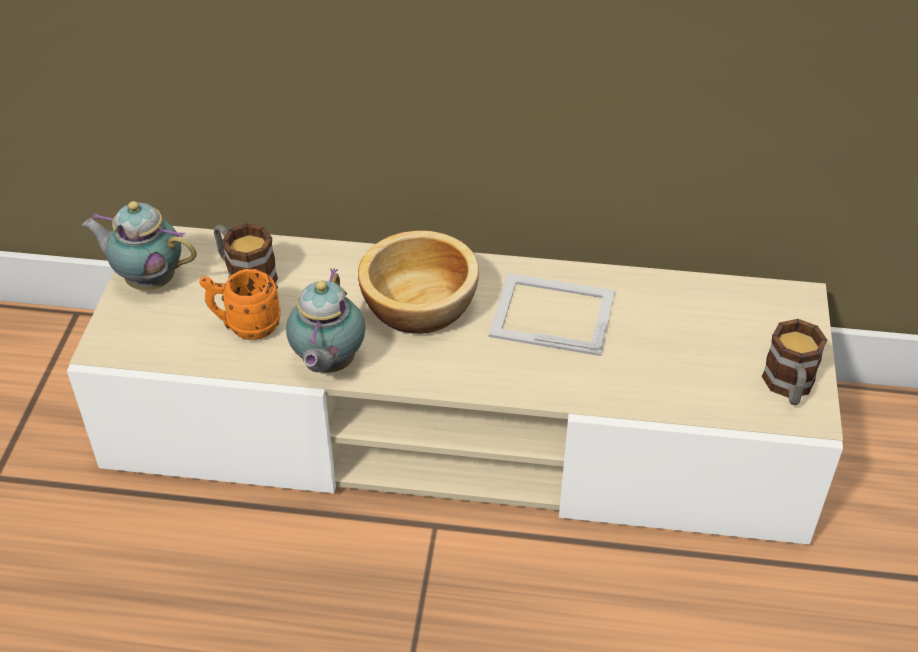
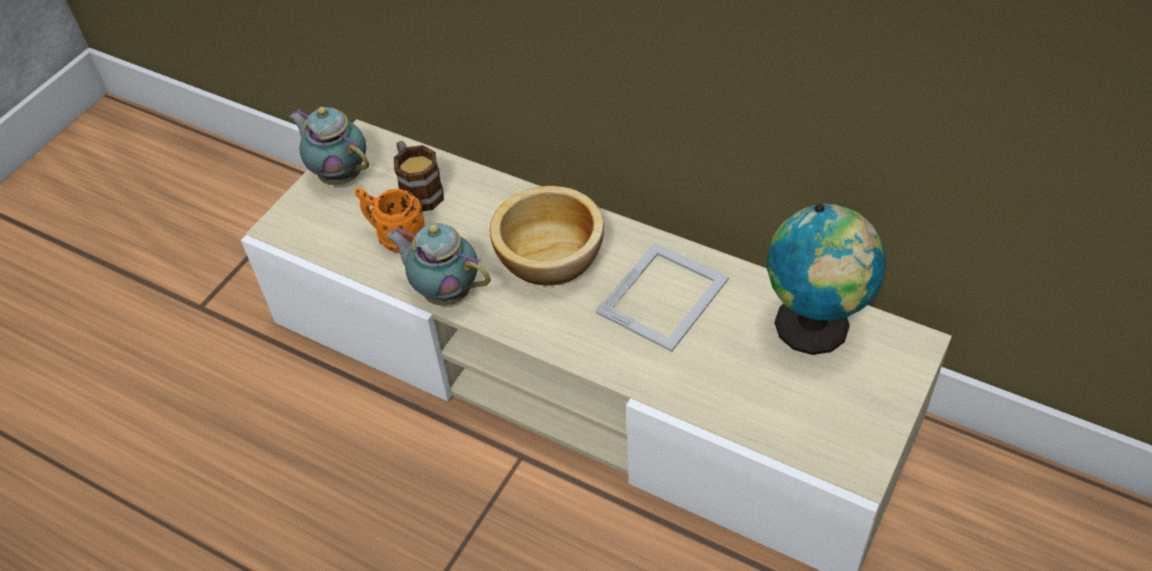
camera: 25 degrees right, 5 degrees up
(327, 365) = (445, 292): teapot -> teapot turned 90 degrees clockwise
(551, 313) = (664, 295): picture frame -> picture frame turned 90 degrees clockwise
(706, 307) = (815, 329): none -> globe
(789, 387) = (854, 433): mug -> none

